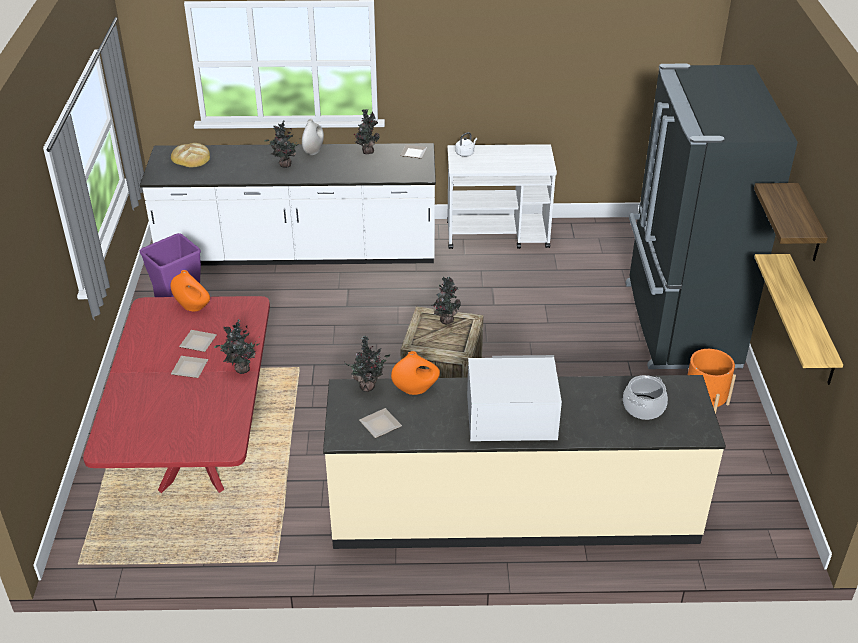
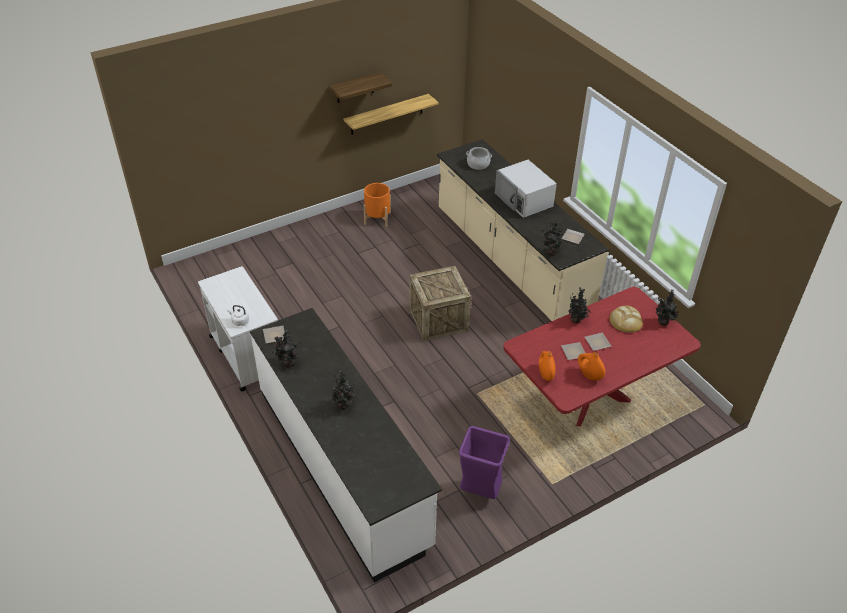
camera: 120 degrees left, 5 degrees up
(191, 158) = (374, 478): bread -> bread (626, 321)
(313, 151) = (309, 398): white vase -> none
(415, 389) = (536, 235): orange vase -> orange vase (589, 375)
(445, 320) = (427, 288): potted plant -> potted plant (663, 323)
(678, 325) = (306, 242): black fridge -> none

